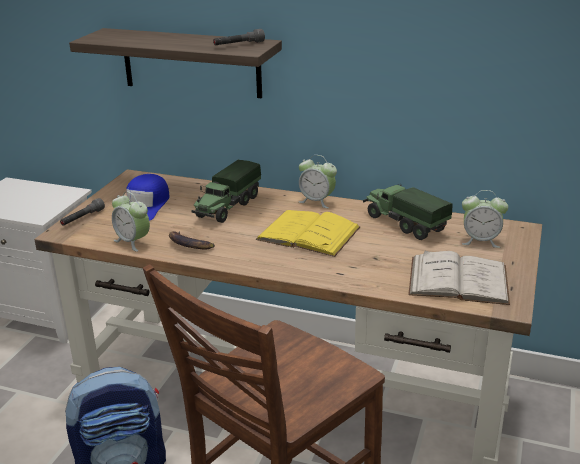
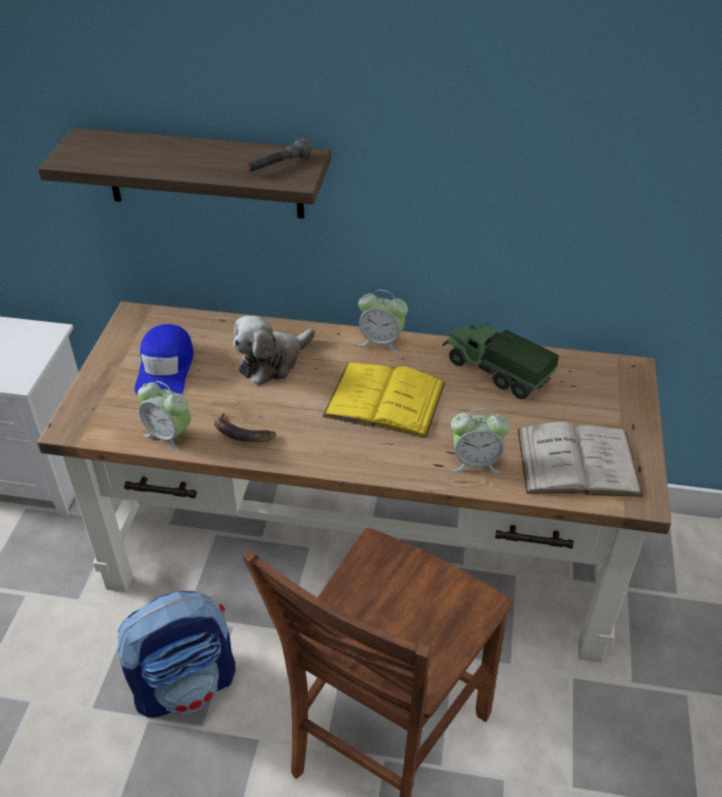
camera: 10 degrees left, 15 degrees up
(82, 218) = (90, 398): grey flashlight -> none
(227, 207) = (272, 362): toy truck -> plush toy
(480, 241) = (590, 394): alarm clock -> alarm clock (475, 462)

